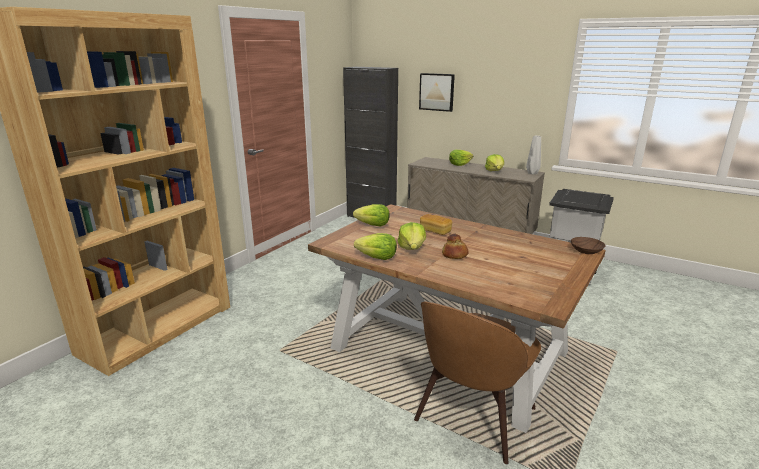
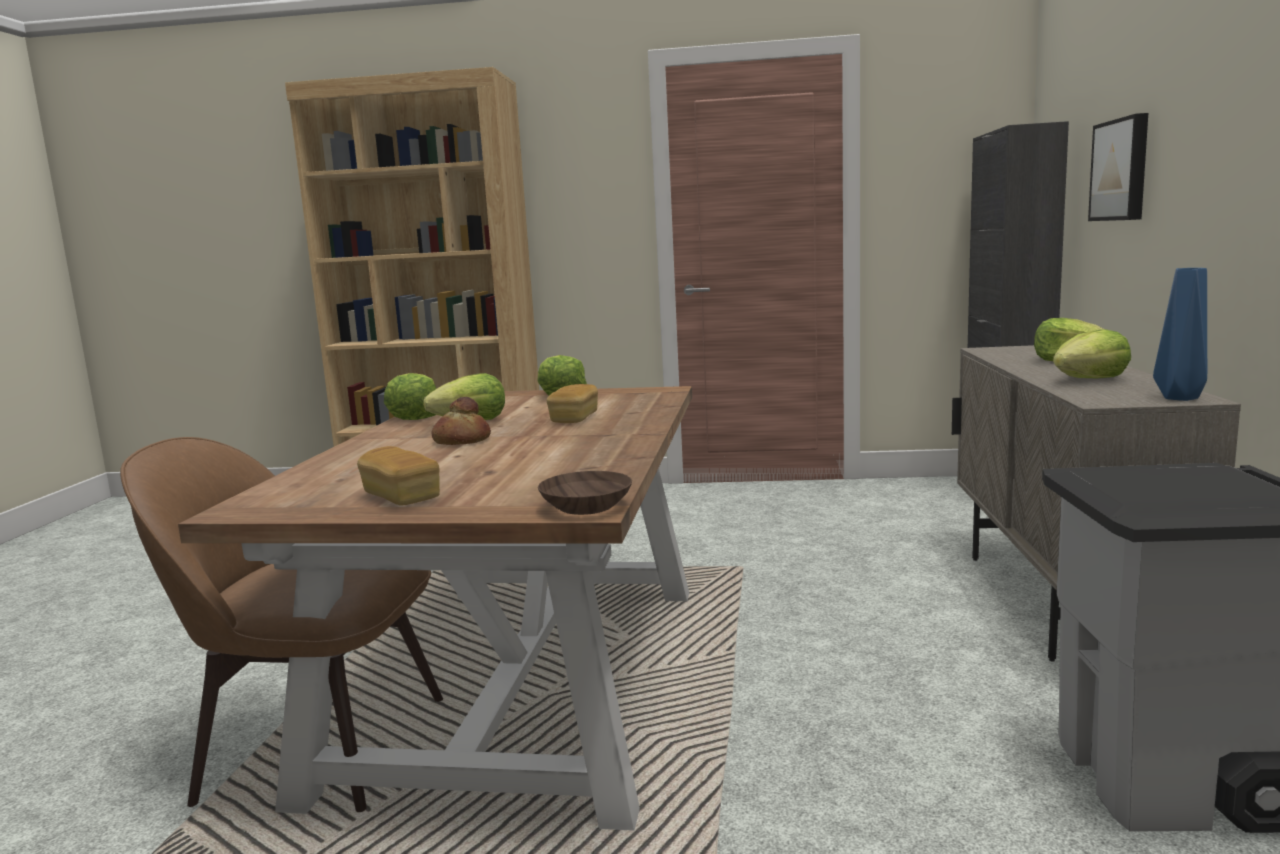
camera: 65 degrees right, 10 degrees down
(533, 173) = (1182, 398): grey vase -> blue vase
(552, 274) = (401, 497): none -> bread

